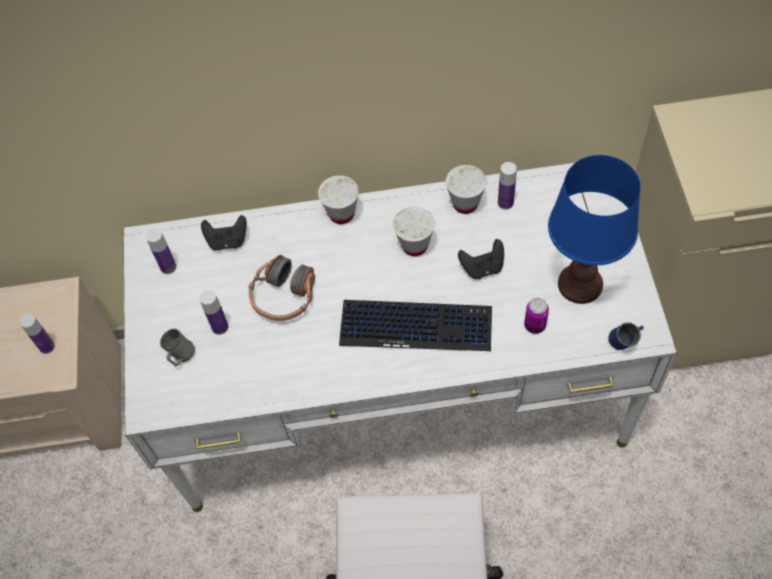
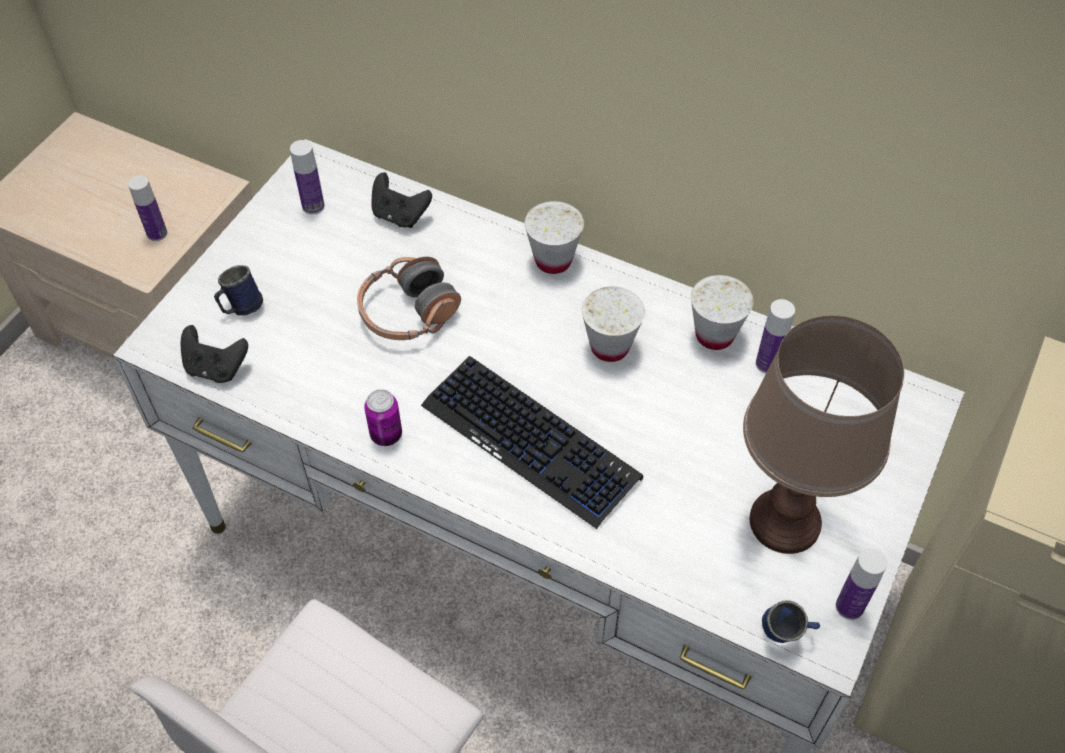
camera: 30 degrees right, 5 degrees down
(180, 356) = (241, 308): grey mug -> blue mug
(220, 327) = (310, 302): bottle -> bottle (849, 607)
(482, 268) = (672, 423): black game controller -> black game controller (216, 368)
(534, 325) = (681, 535): can -> can (386, 435)
(580, 285) = (785, 523): blue table lamp -> brown table lamp

